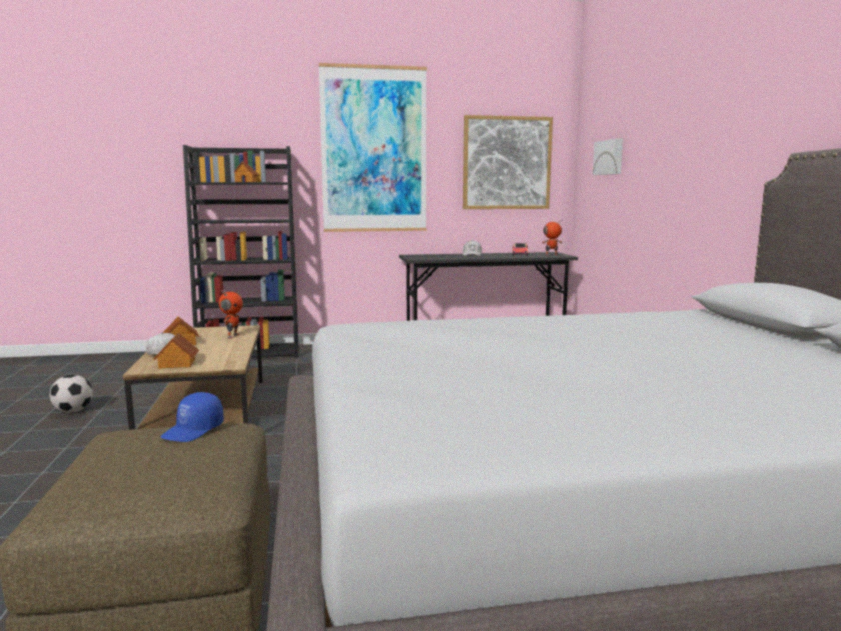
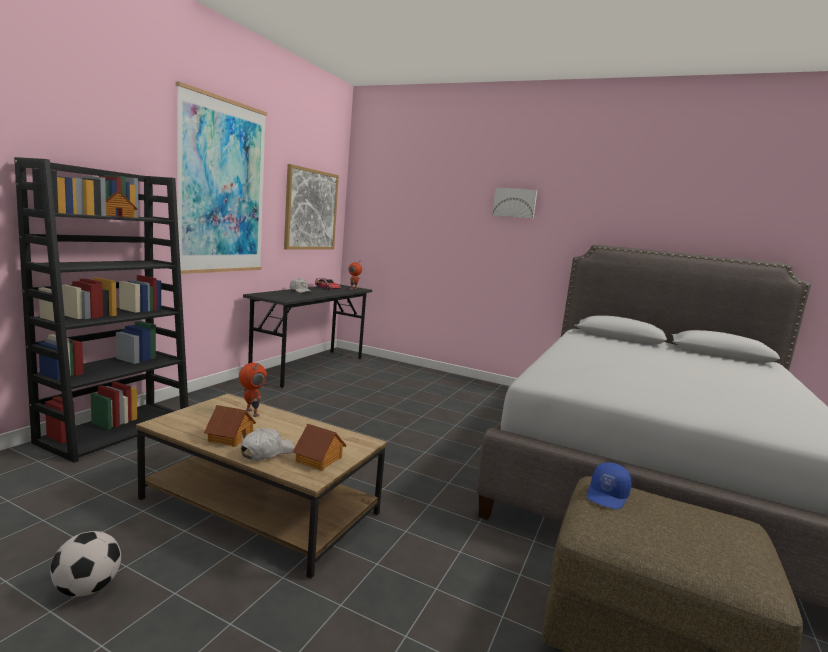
camera: 55 degrees left, 0 degrees up
(193, 431) = (608, 496): blue cap -> blue cap turned 60 degrees clockwise
(609, 157) = (397, 216): picture -> picture (514, 203)

